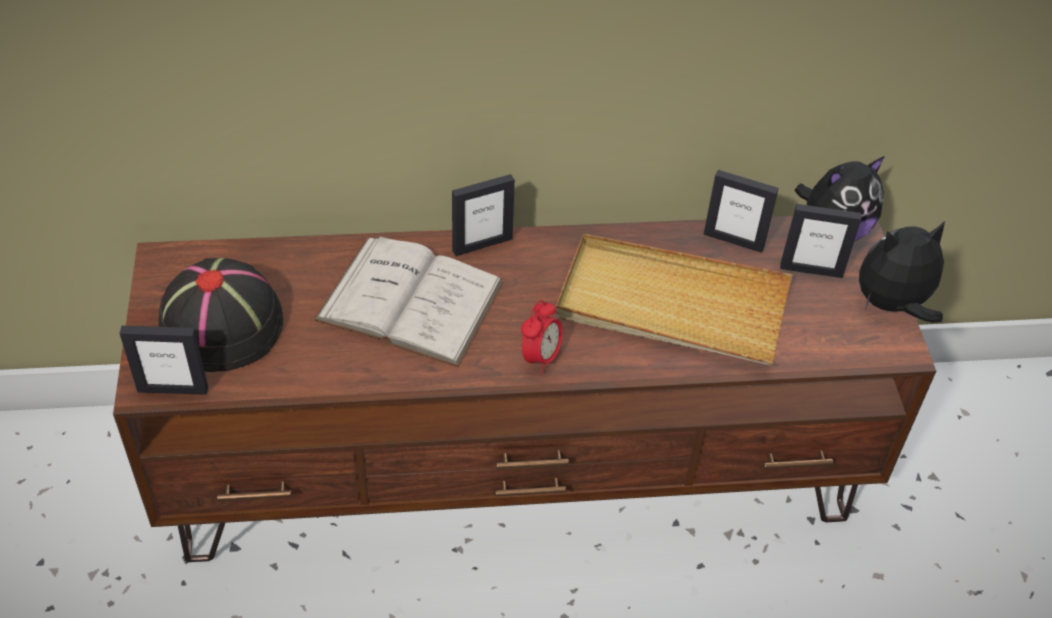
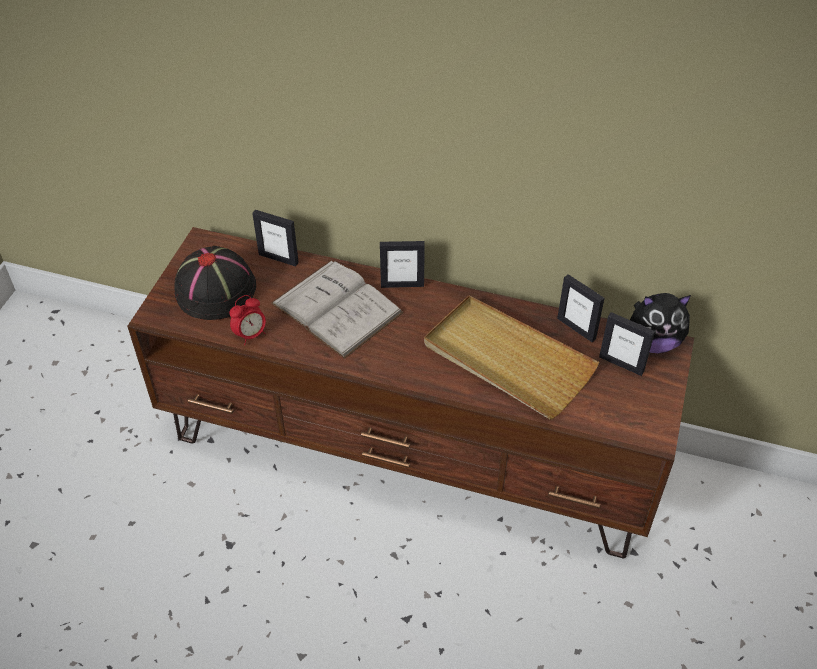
camera: 25 degrees right, 0 degrees up
(173, 389) = (167, 321): picture frame -> picture frame (278, 258)
(540, 357) = (400, 368): alarm clock -> alarm clock (250, 335)
(892, 305) = (667, 405): plush toy -> none

